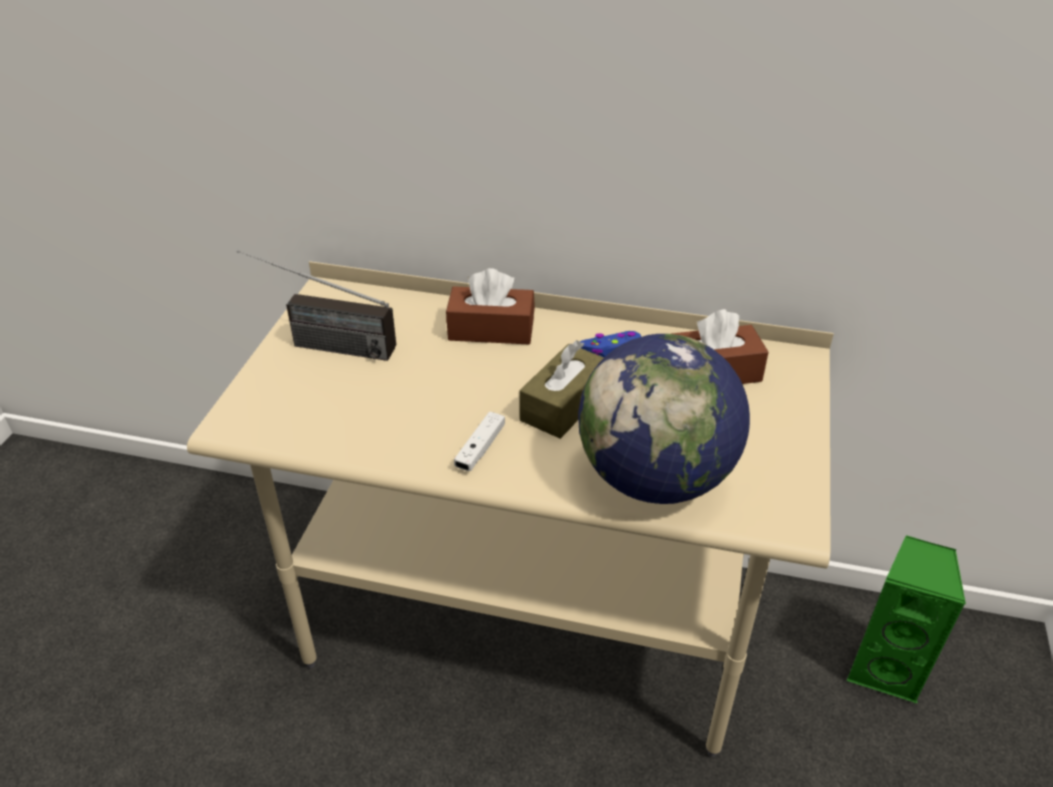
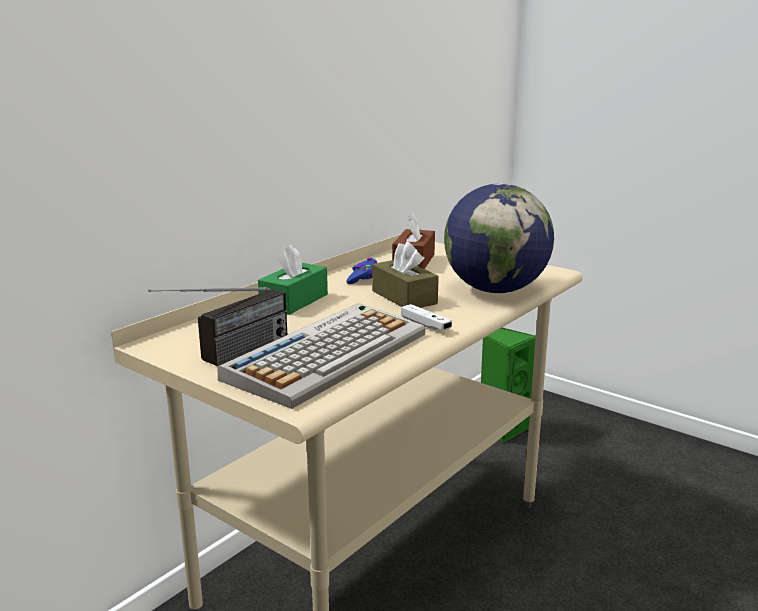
camera: 65 degrees left, 20 degrees down
(353, 404) = (328, 355): none -> keyboard
(491, 329) = (294, 301): brown tissue box -> green tissue box

